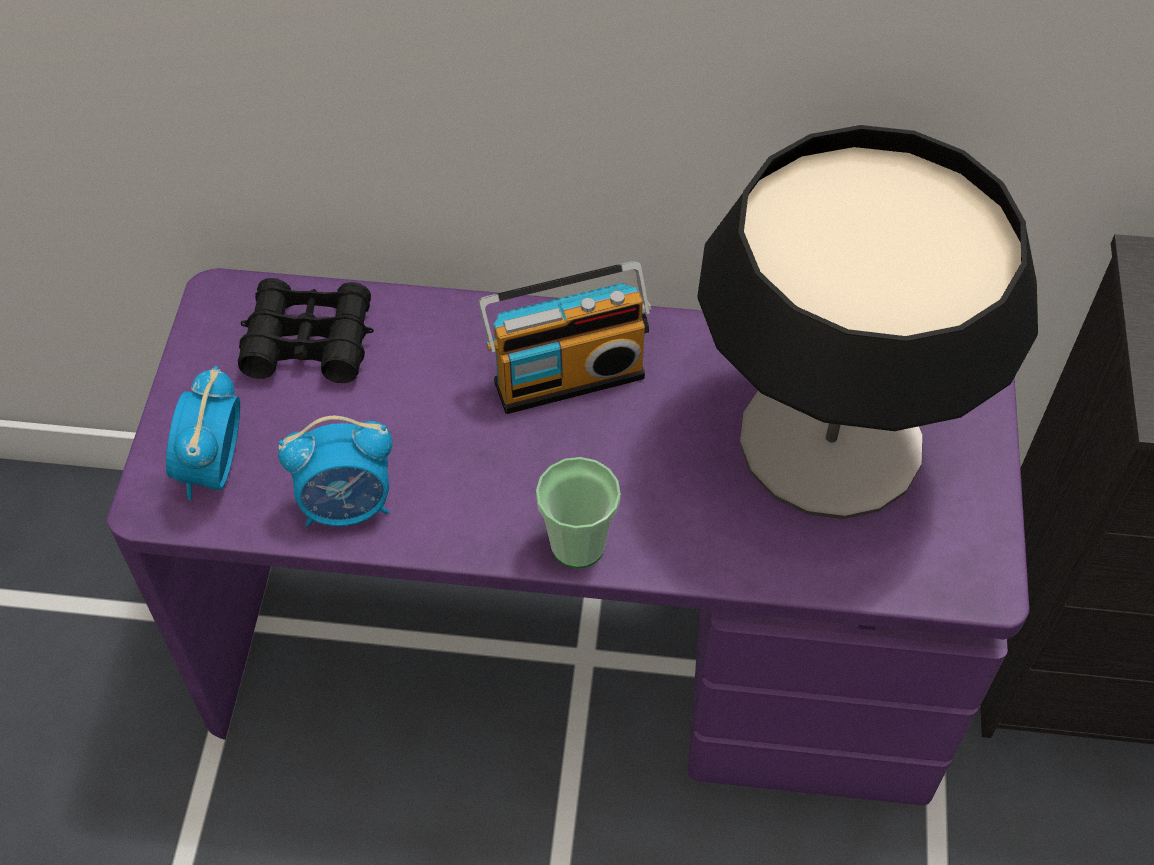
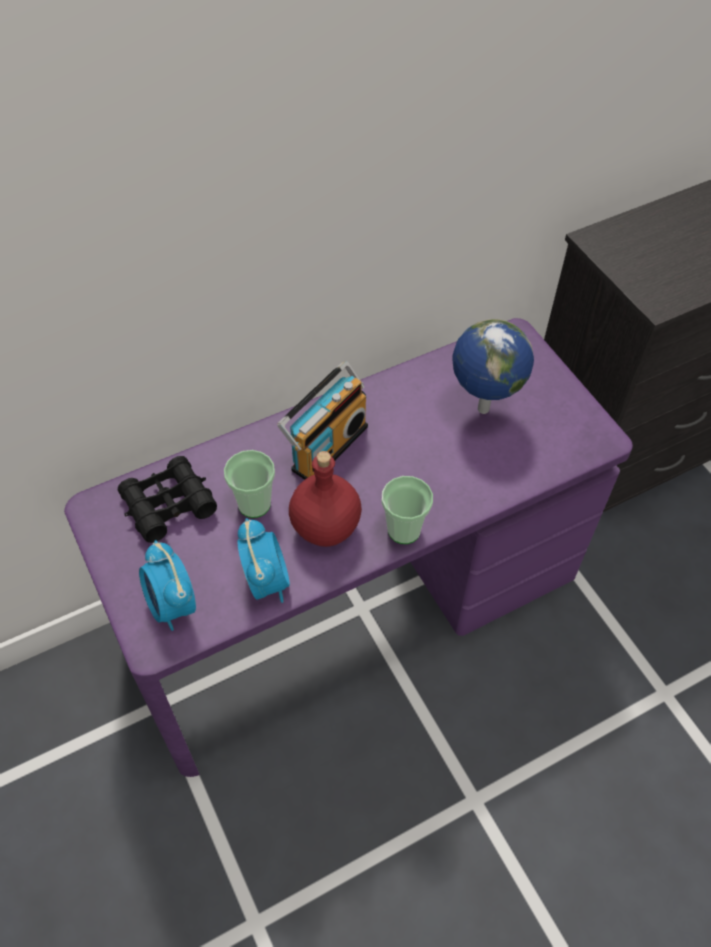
camera: 35 degrees left, 0 degrees up
(348, 505) = (266, 580): alarm clock -> alarm clock turned 60 degrees counterclockwise
(412, 399) = (254, 504): none -> cup
(477, 482) = (326, 528): none -> red bottle
(829, 441) = (481, 409): table lamp -> globe

